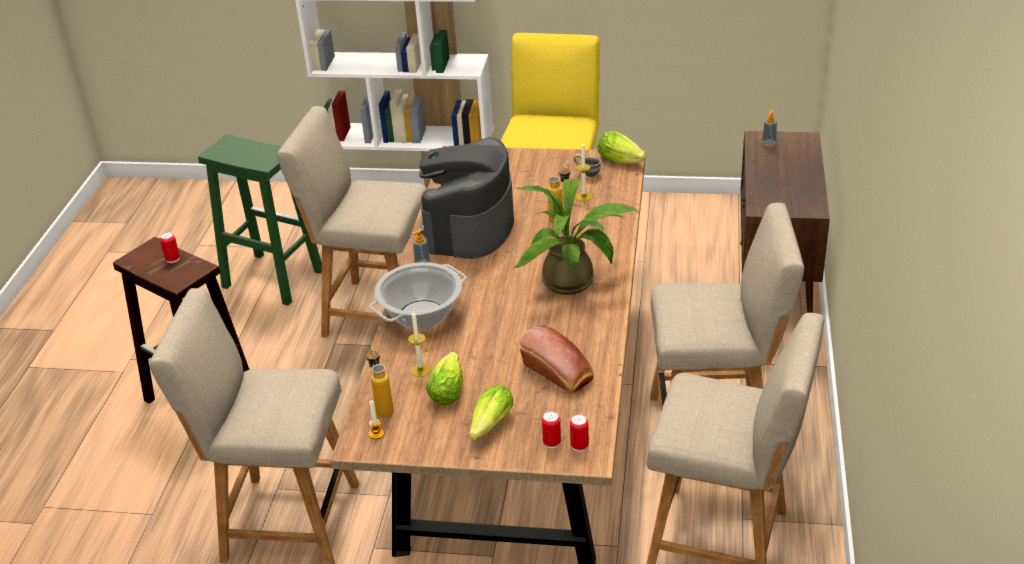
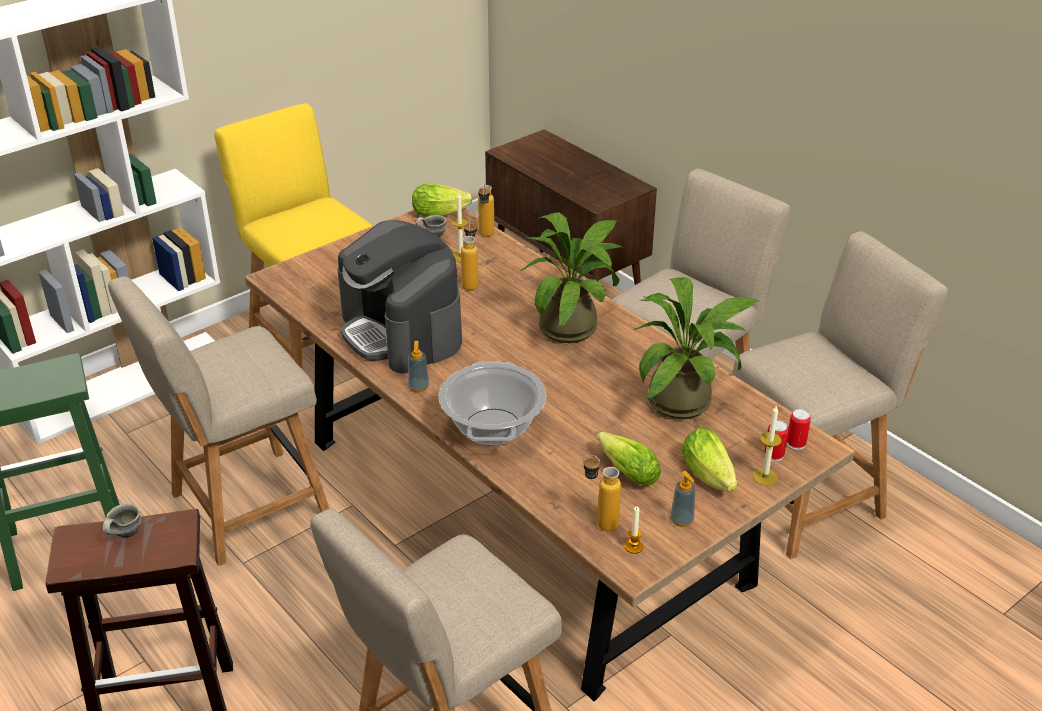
camera: 50 degrees left, 0 degrees up
(172, 259) = (124, 534): can -> grey mug
(420, 370) = (575, 471): candle -> candle (765, 477)
(559, 373) = (687, 401): bread -> potted plant
(622, 191) = (485, 236): none -> bottle
(768, 145) = (523, 154): soap dispenser -> soap dispenser (682, 520)

